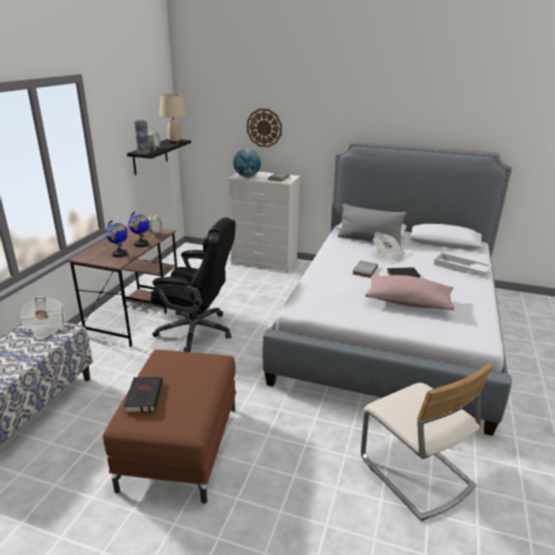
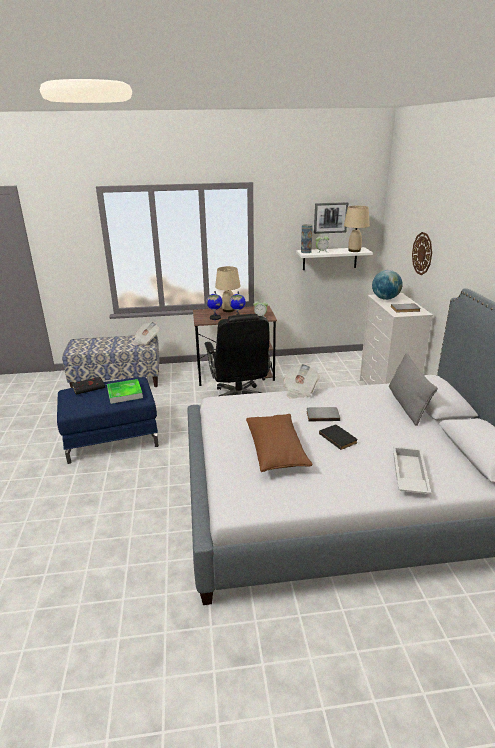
camera: 65 degrees right, 0 degrees up
(108, 243) = (228, 310): none -> beige table lamp
(144, 110) = (330, 217): none -> picture
(150, 156) = (330, 258): black shelf -> white shelf
(180, 445) = (112, 438): brown ottoman -> blue ottoman
(196, 369) = (124, 393): none -> tray
(388, 255) = (379, 422): newspaper -> newspaper (299, 390)
(408, 302) = (276, 451): pink pillow -> brown pillow
(415, 473) = (127, 555): beige chair -> none

